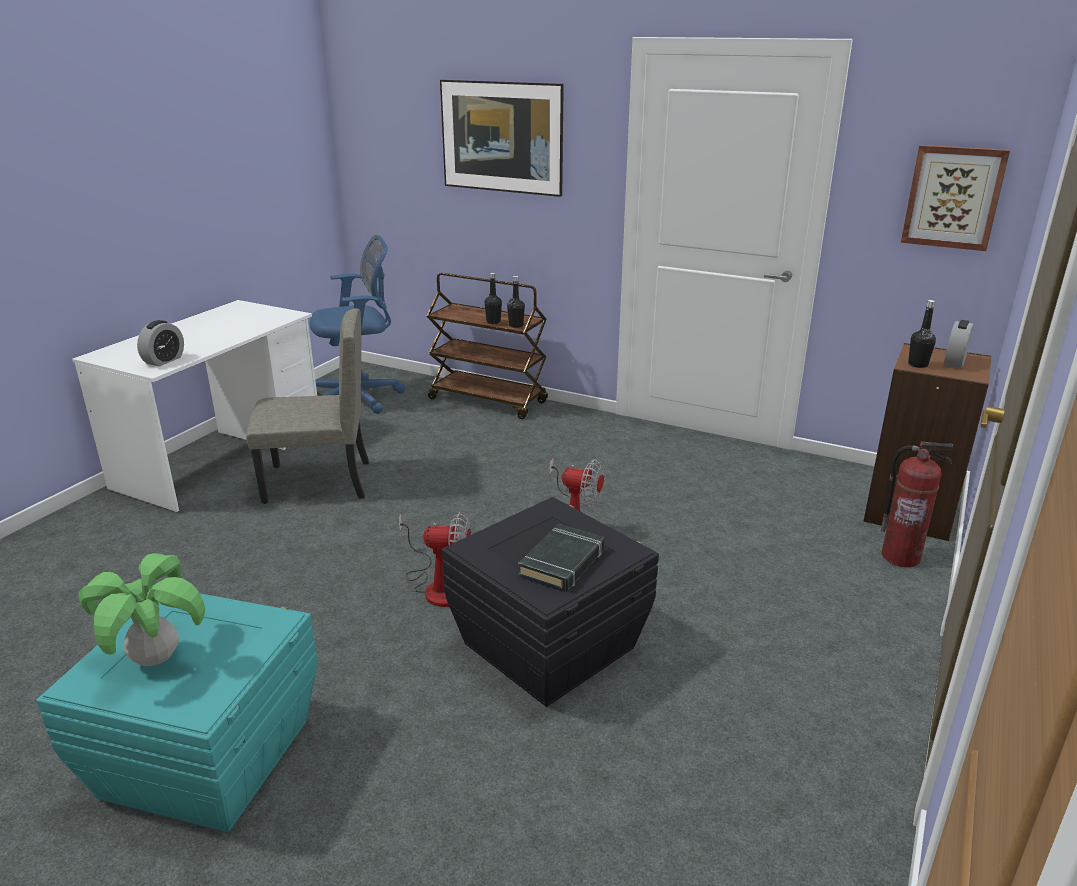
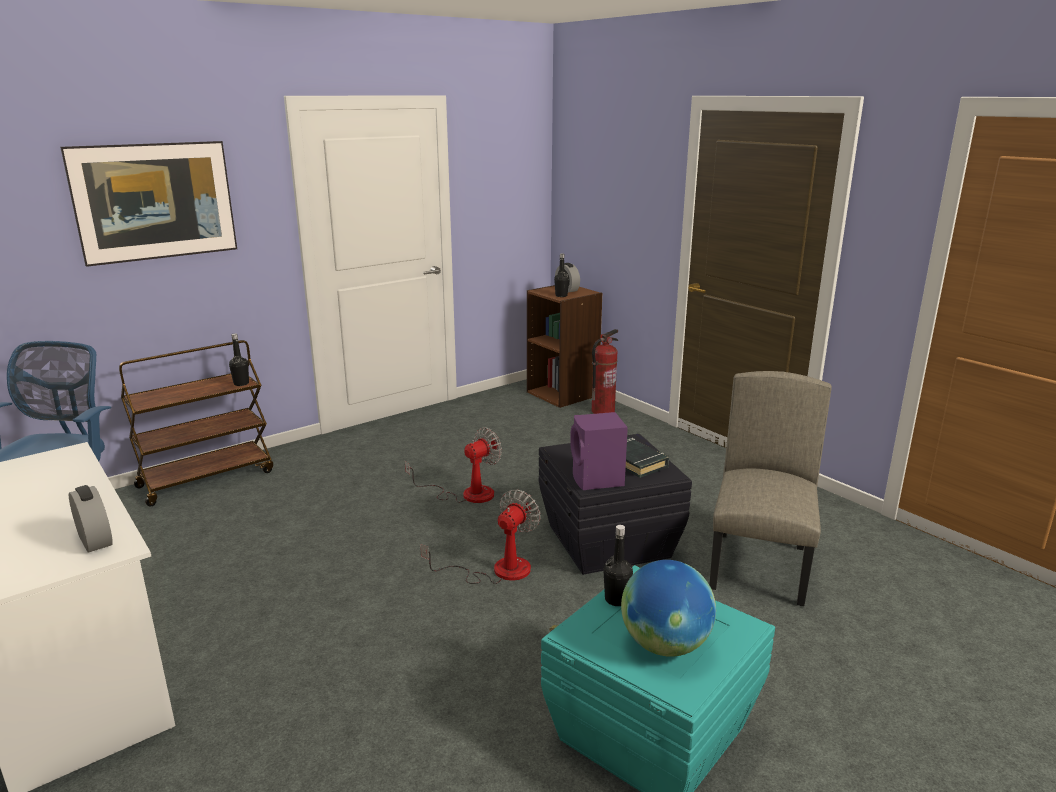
camera: 65 degrees left, 5 degrees down
(155, 658) = (664, 645): potted plant -> globe
(318, 482) = (239, 606): beige chair -> beige chair (759, 568)
(490, 549) = (597, 480): none -> purple speaker
(493, 322) = (214, 389): black bottle -> black bottle (616, 599)
(953, 197) = (515, 193): picture -> none

